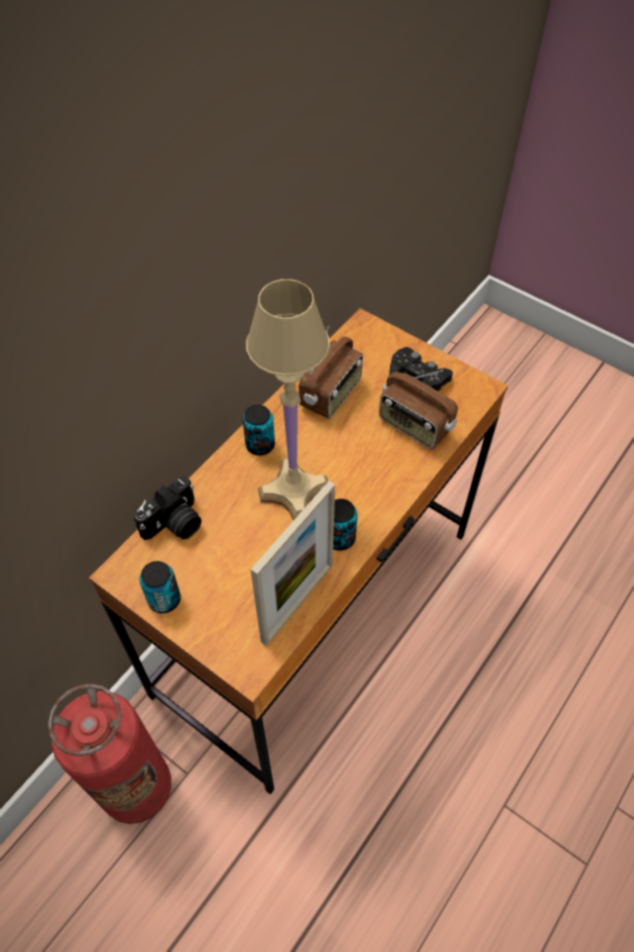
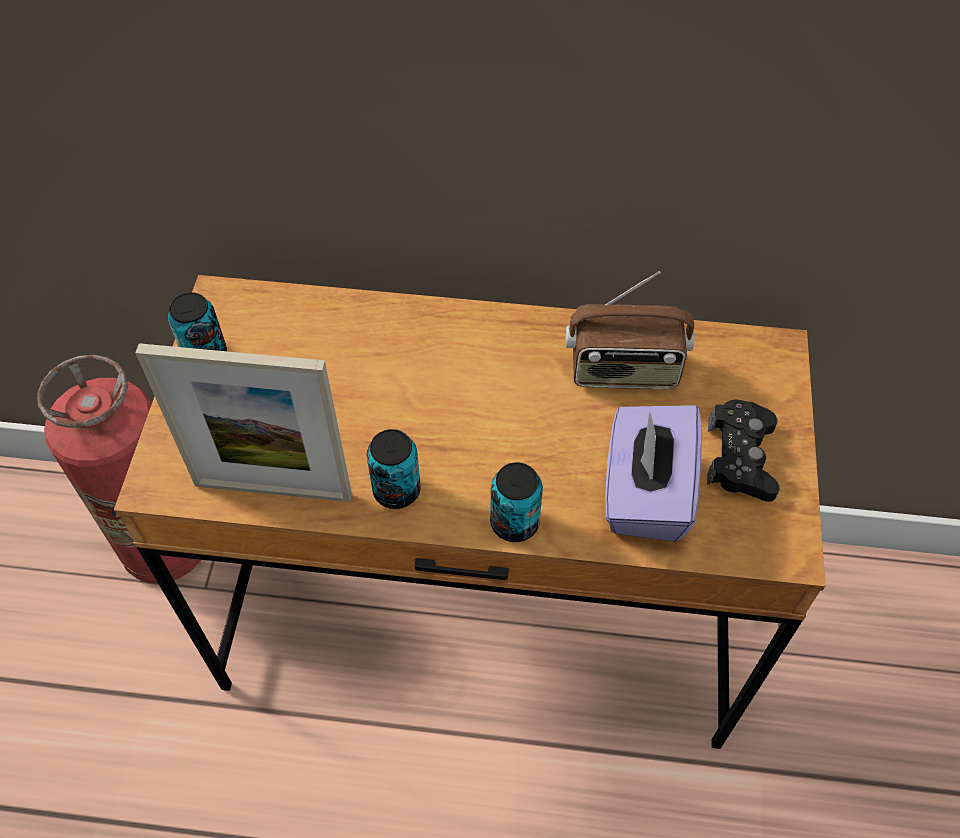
camera: 60 degrees right, 0 degrees up
(175, 524) = (312, 312): camera -> none
(260, 445) = (483, 335): can -> can (514, 523)
(294, 490) = (438, 405): beige table lamp -> none
(414, 426) = (645, 493): radio -> purple tissue box

